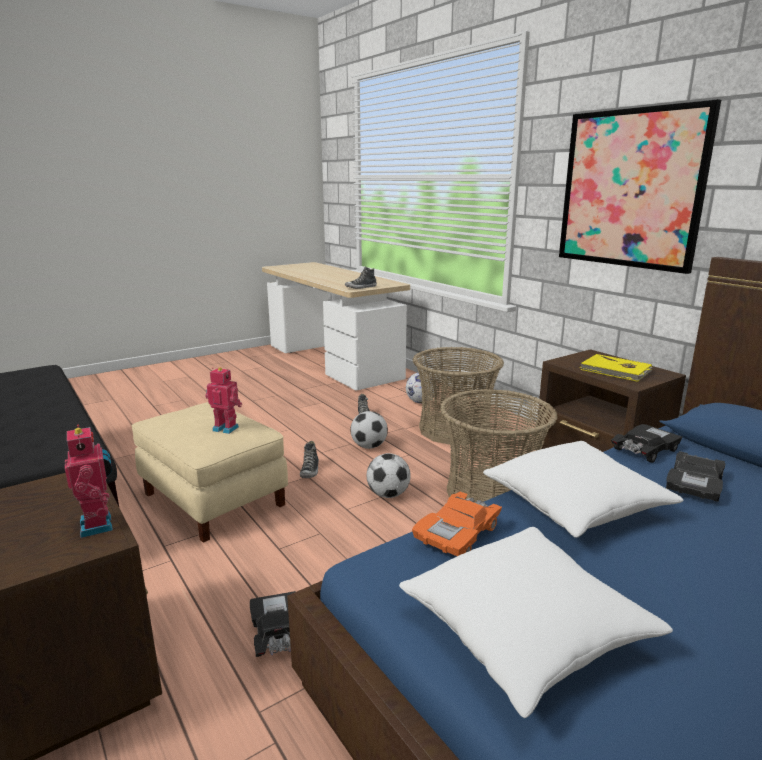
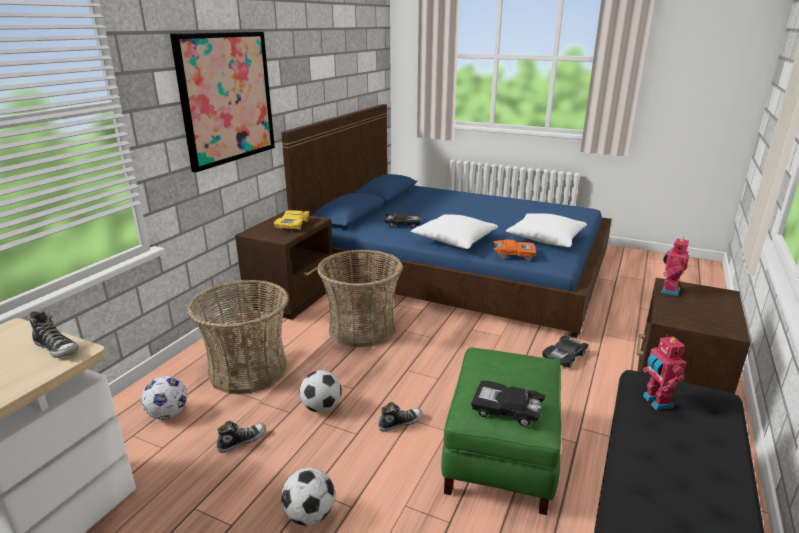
camera: 120 degrees left, 5 degrees up
(212, 499) = (501, 457): beige ottoman -> green ottoman
(226, 428) = (502, 367): toy robot -> toy robot (656, 401)
(388, 494) = (401, 367): football -> football (309, 515)
(615, 371) = (293, 224): yellow book -> yellow toy car
(644, 450) = (373, 233): black toy car -> black toy car (507, 409)

